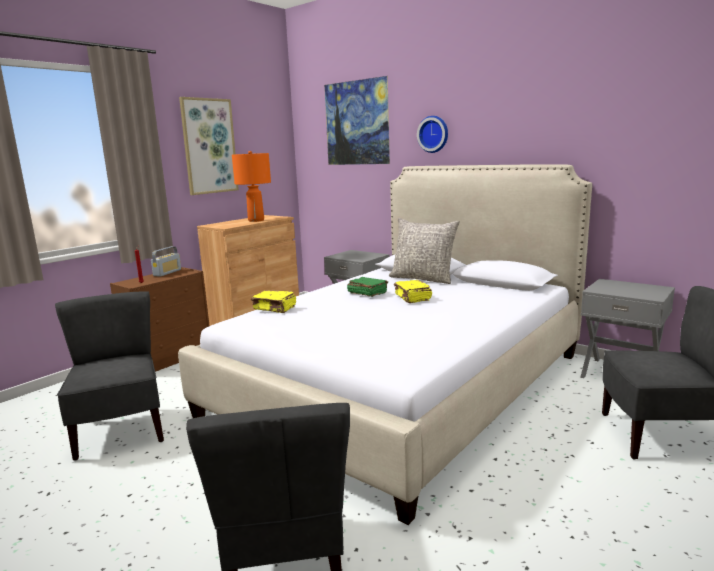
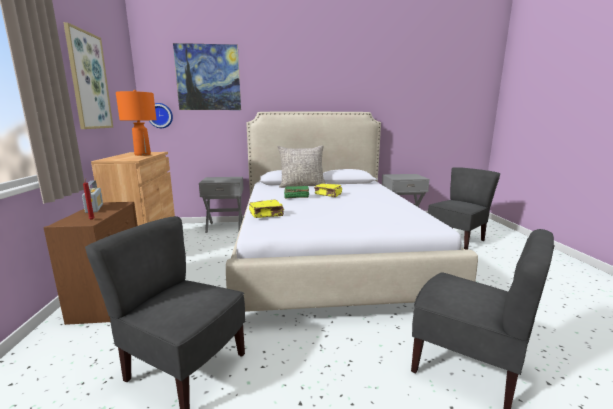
camera: 45 degrees left, 0 degrees up
(434, 134) = (278, 90): wall clock -> wall clock (160, 115)

